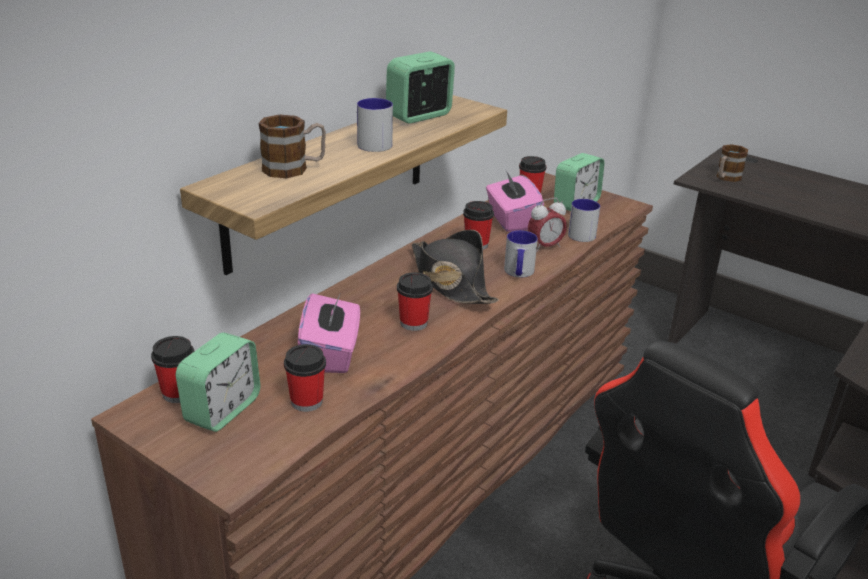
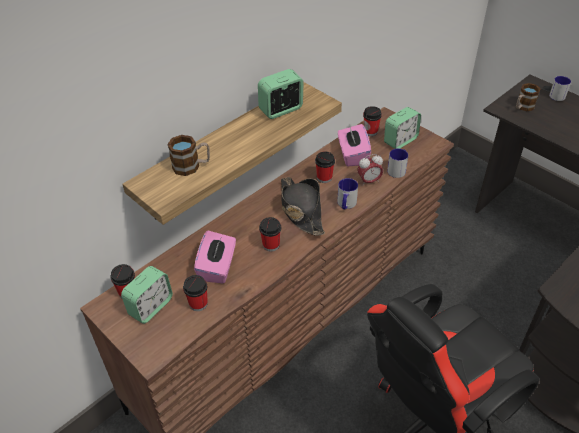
camera: 10 degrees right, 15 degrees up
(377, 143) = (247, 140): mug -> mug (557, 94)

